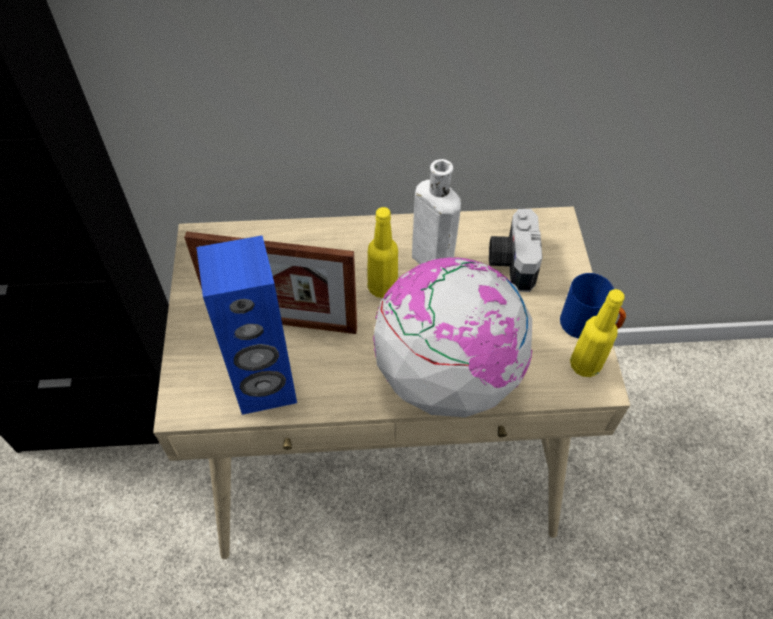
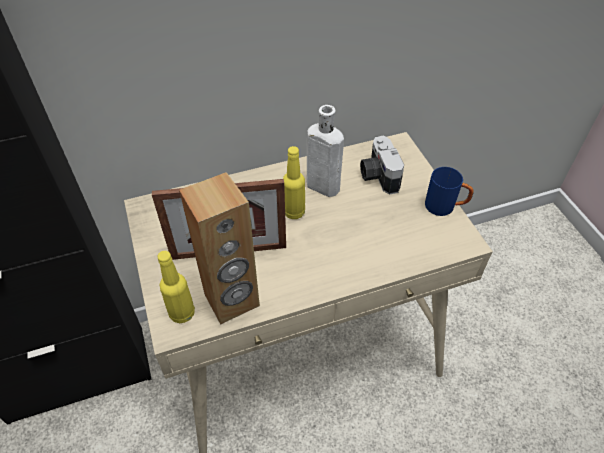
camera: 15 degrees left, 5 degrees down
(266, 388) = (232, 301): blue speaker -> brown speaker
(446, 376) = (361, 261): globe -> none
(584, 365) = (453, 232): yellow bottle -> yellow bottle (182, 313)

